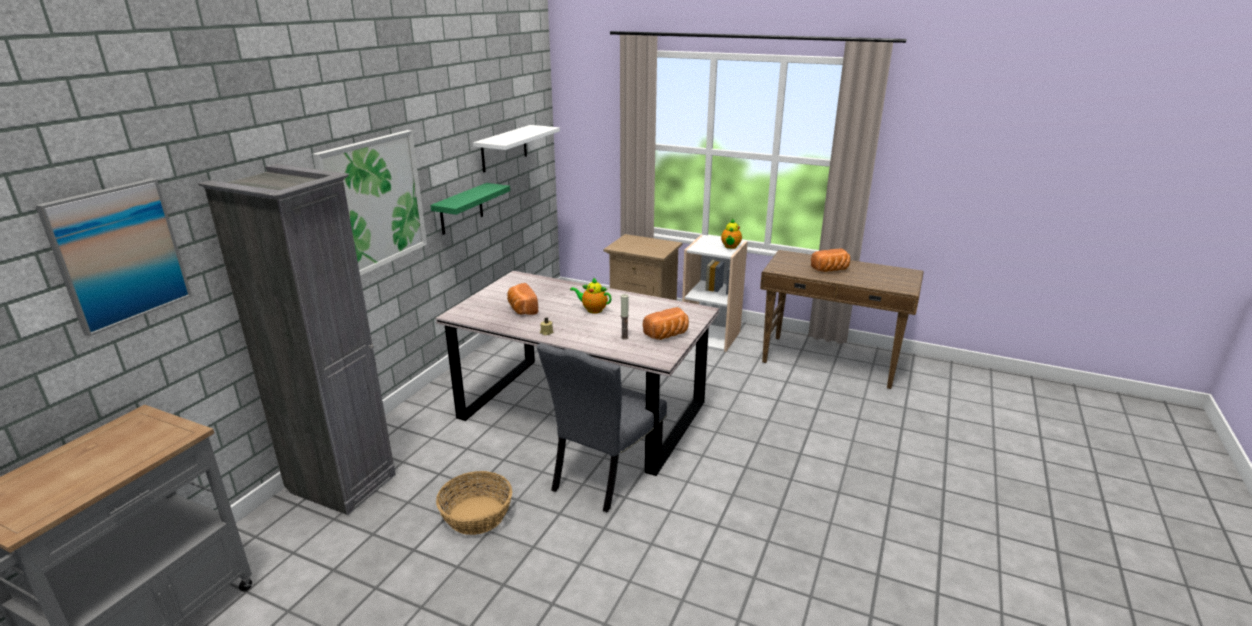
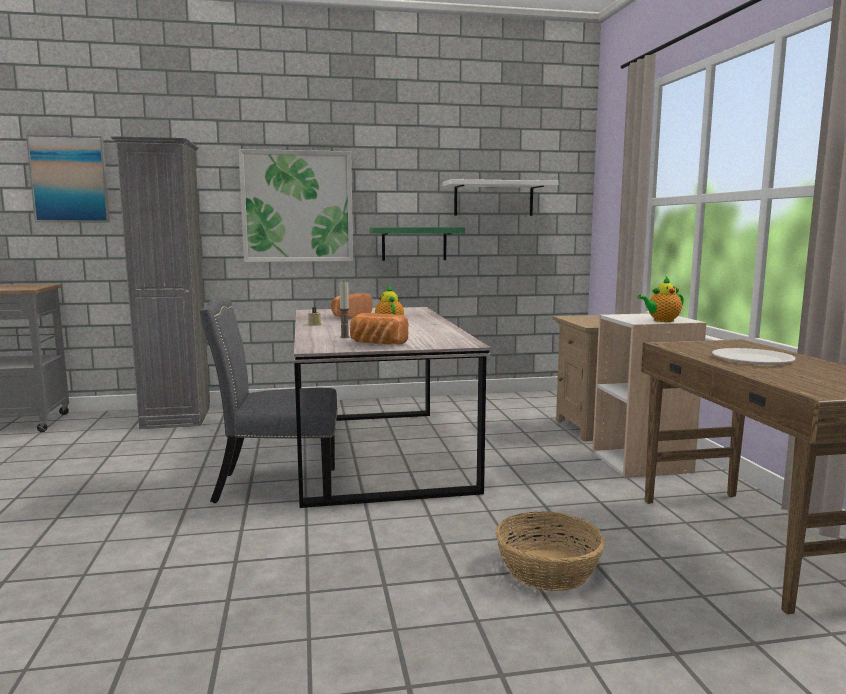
camera: 55 degrees right, 15 degrees down
(477, 515) = (168, 461): basket -> basket (549, 570)
(831, 270) = (752, 359): bread -> white plate

